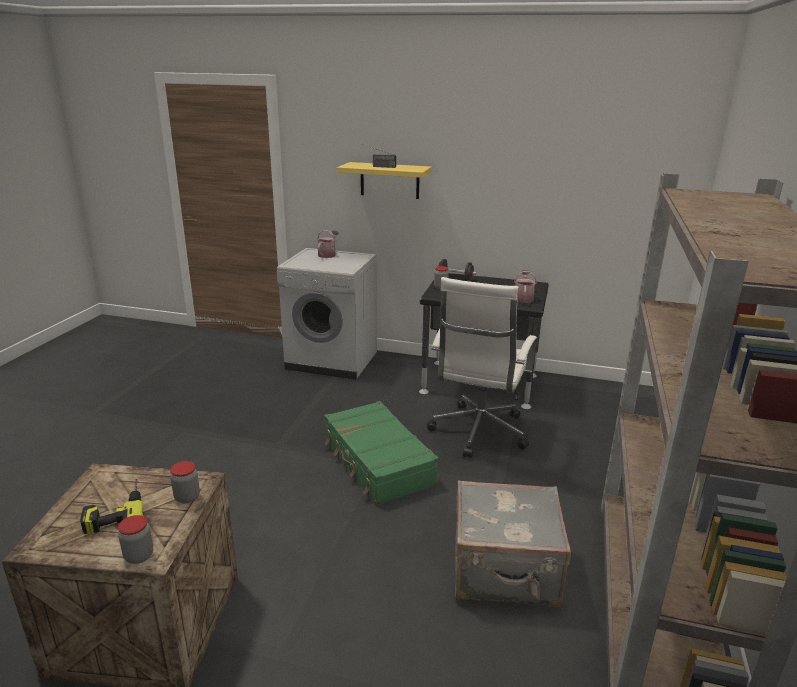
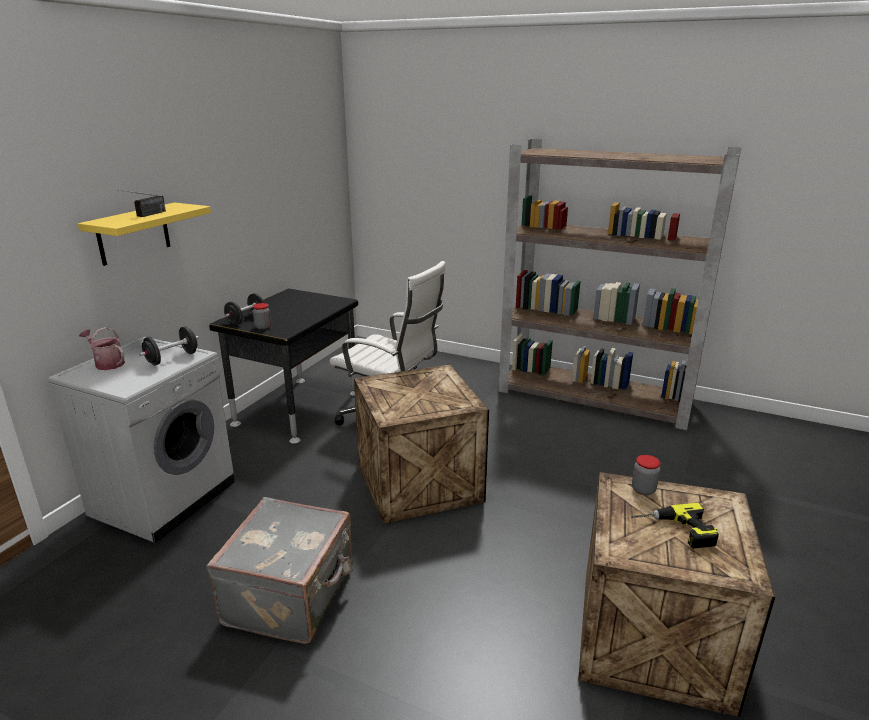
camera: 80 degrees left, 0 degrees up
(139, 556) = (730, 508): jar -> none
(338, 266) = (172, 358): none -> black dumbbell
(377, 463) = (420, 481): green suitcase -> crate
(505, 572) = (569, 439): grey suitcase -> grey suitcase (292, 596)
(523, 298) = (321, 300): watering can -> none

